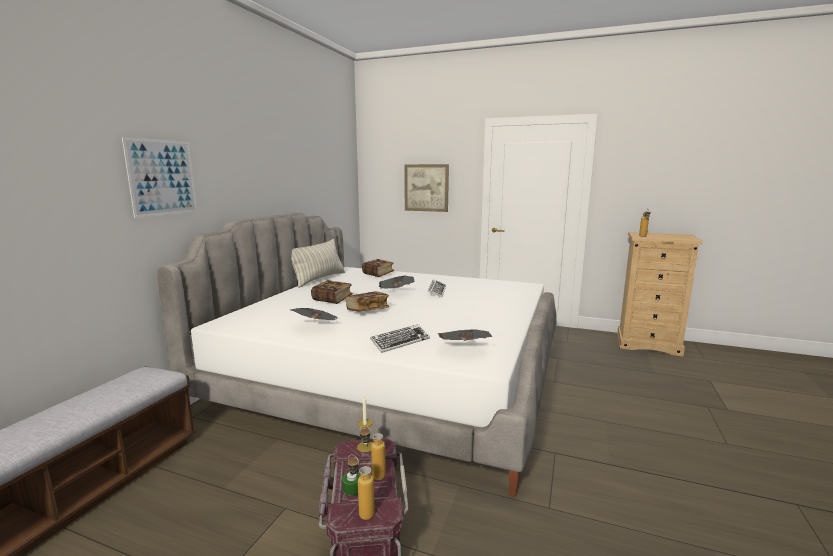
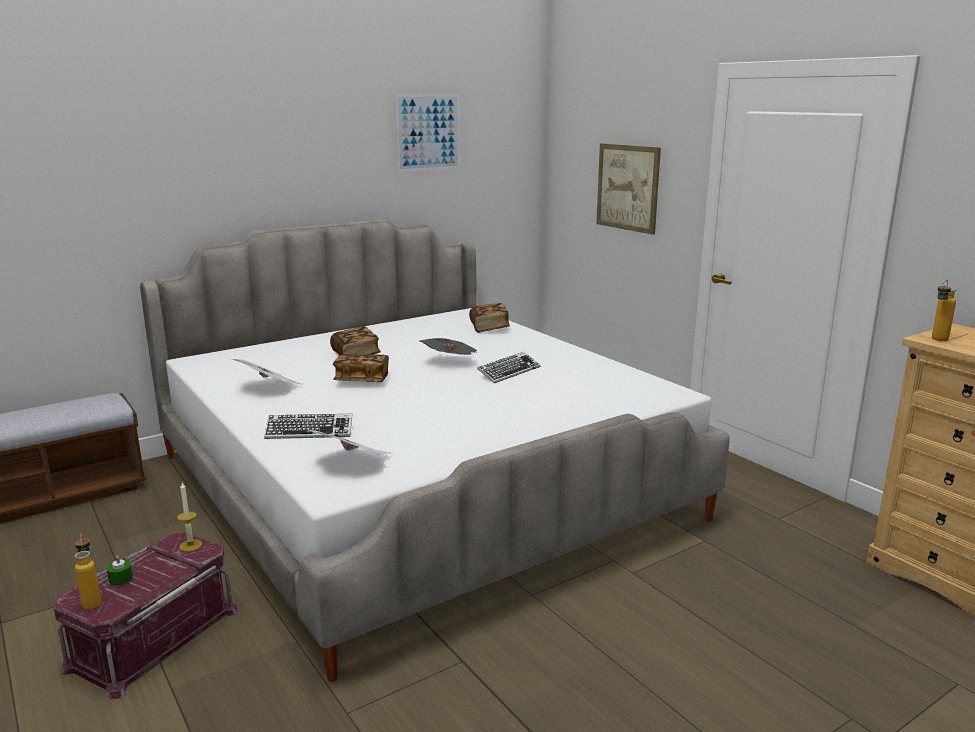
camera: 35 degrees right, 5 degrees up
(162, 177) = (154, 176): picture -> picture (428, 132)
(319, 279) = (401, 322): pillow -> none
(373, 475) = (155, 576): bottle -> none

